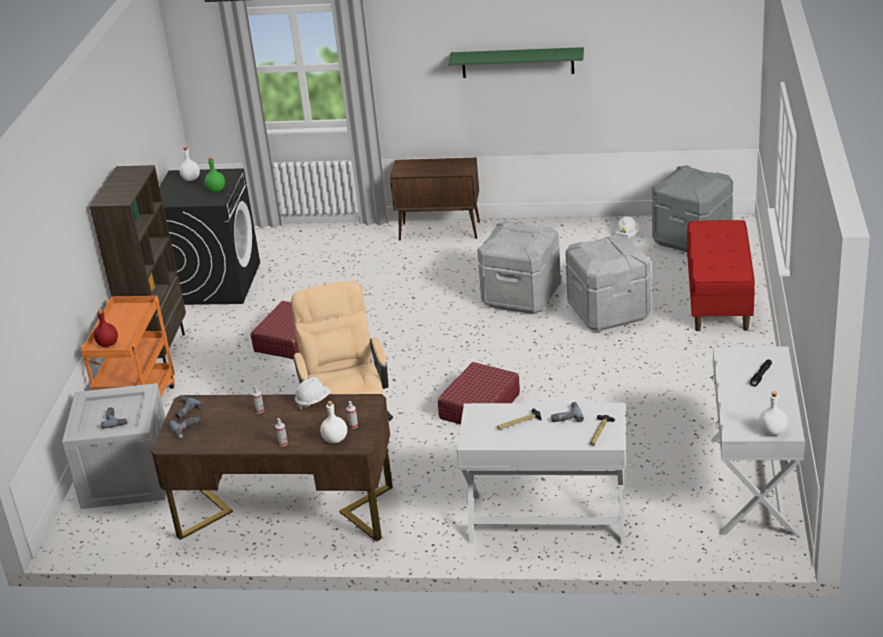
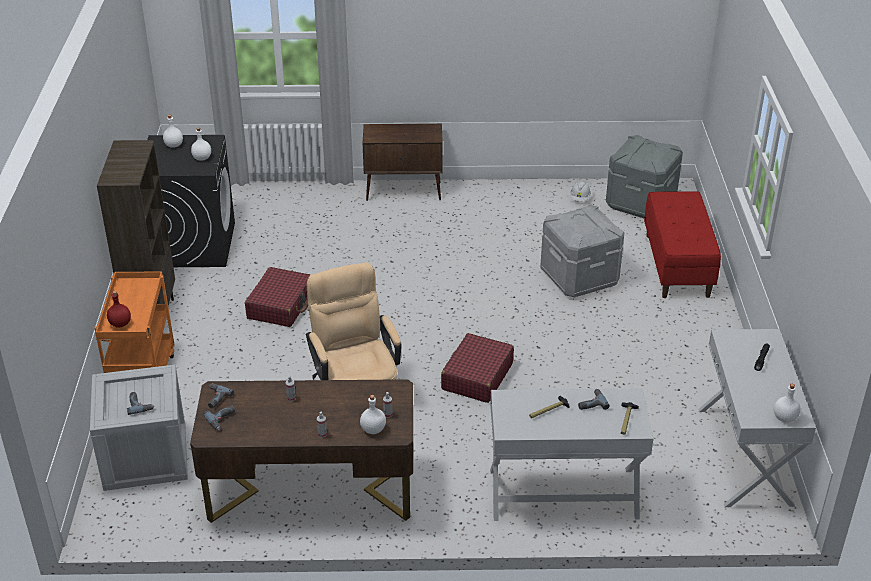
camera: 10 degrees left, 5 degrees up
(216, 190) = (202, 158): green bottle -> white bottle
(313, 401) = (342, 387): white hard hat -> none
(517, 62) = (487, 36): green shelf -> none
(522, 296) = (495, 261): grey storage box -> none

